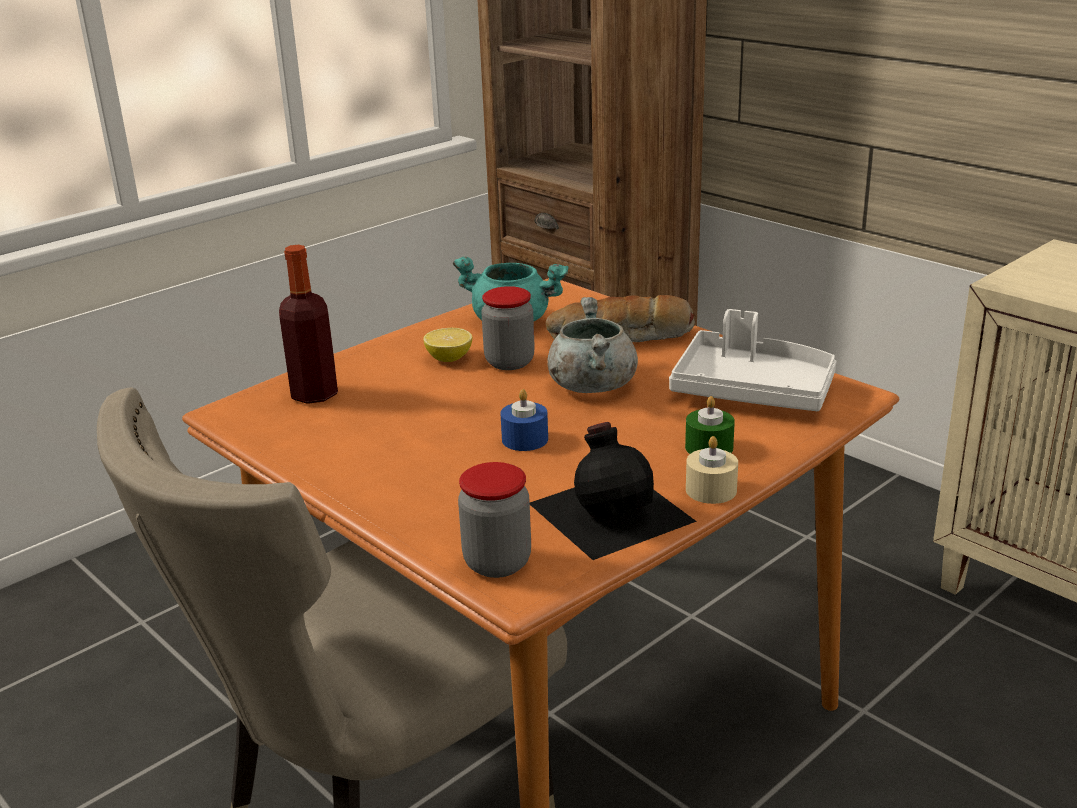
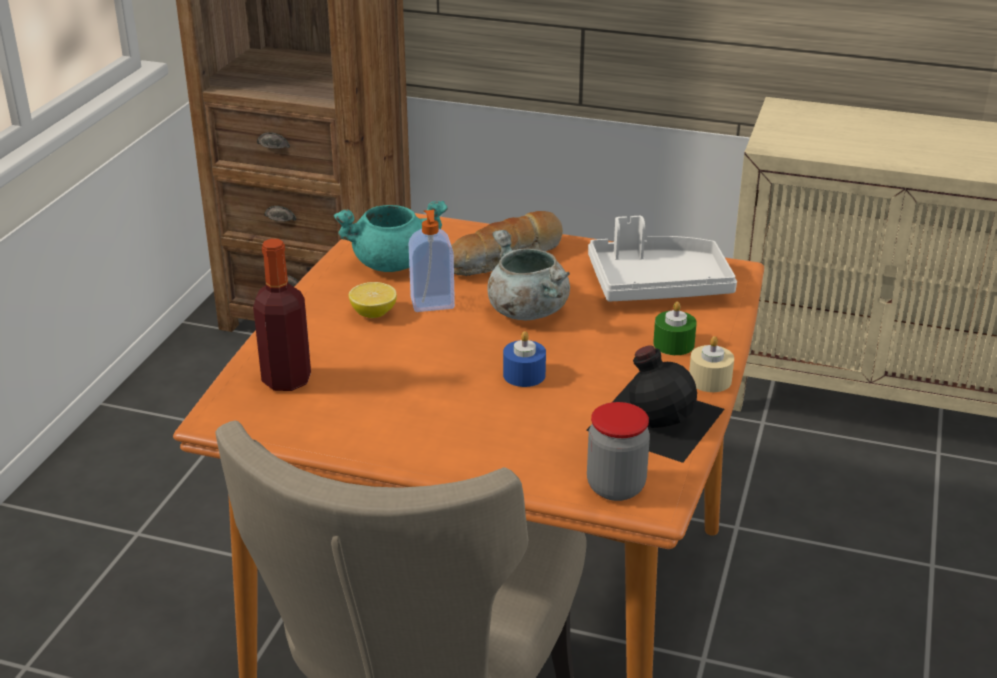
camera: 30 degrees left, 5 degrees up
(509, 362) = (432, 304): jar -> soap dispenser

